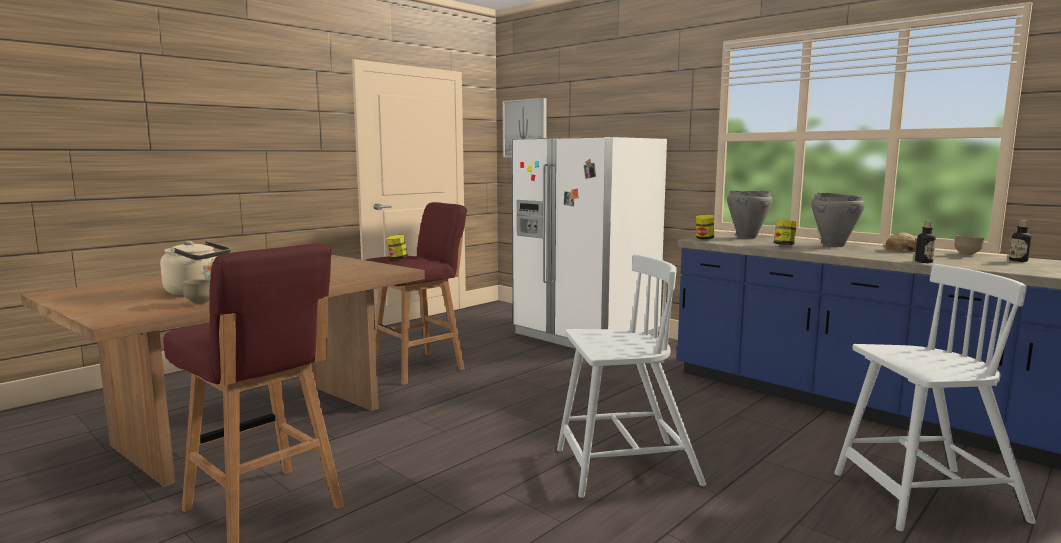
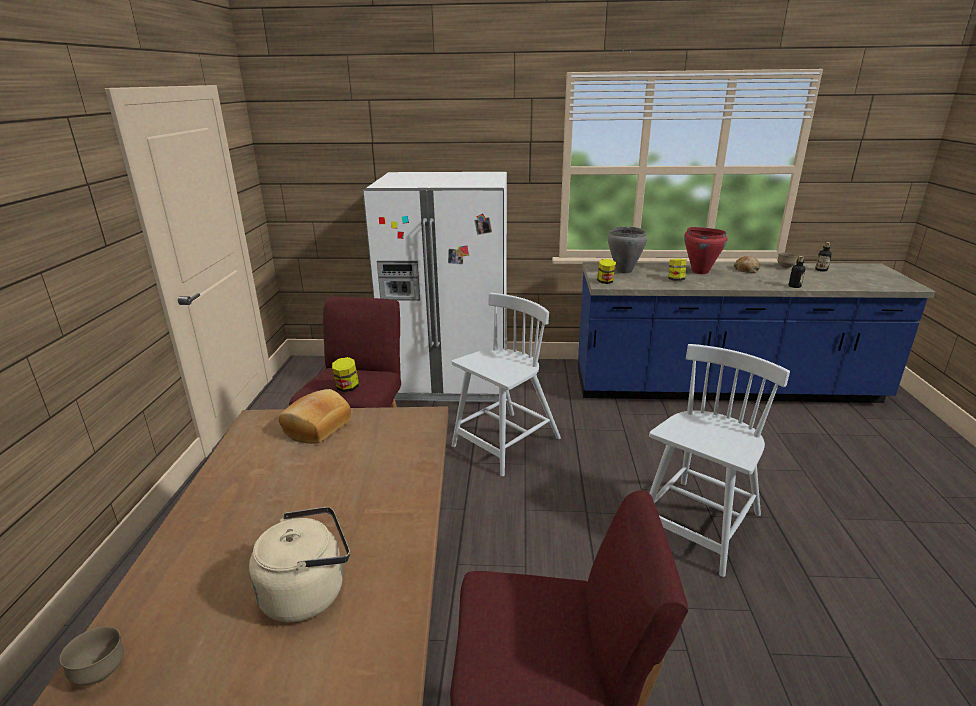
camera: 40 degrees left, 15 degrees up
(201, 303) = (391, 618): brown bowl -> brown bowl (101, 673)
(339, 262) = (316, 427): none -> bread
(525, 128) = (306, 156): picture -> none
(833, 245) = (700, 271): grey cooking pot -> red cooking pot
(924, 498) = (846, 458): white chair -> white chair (505, 443)

